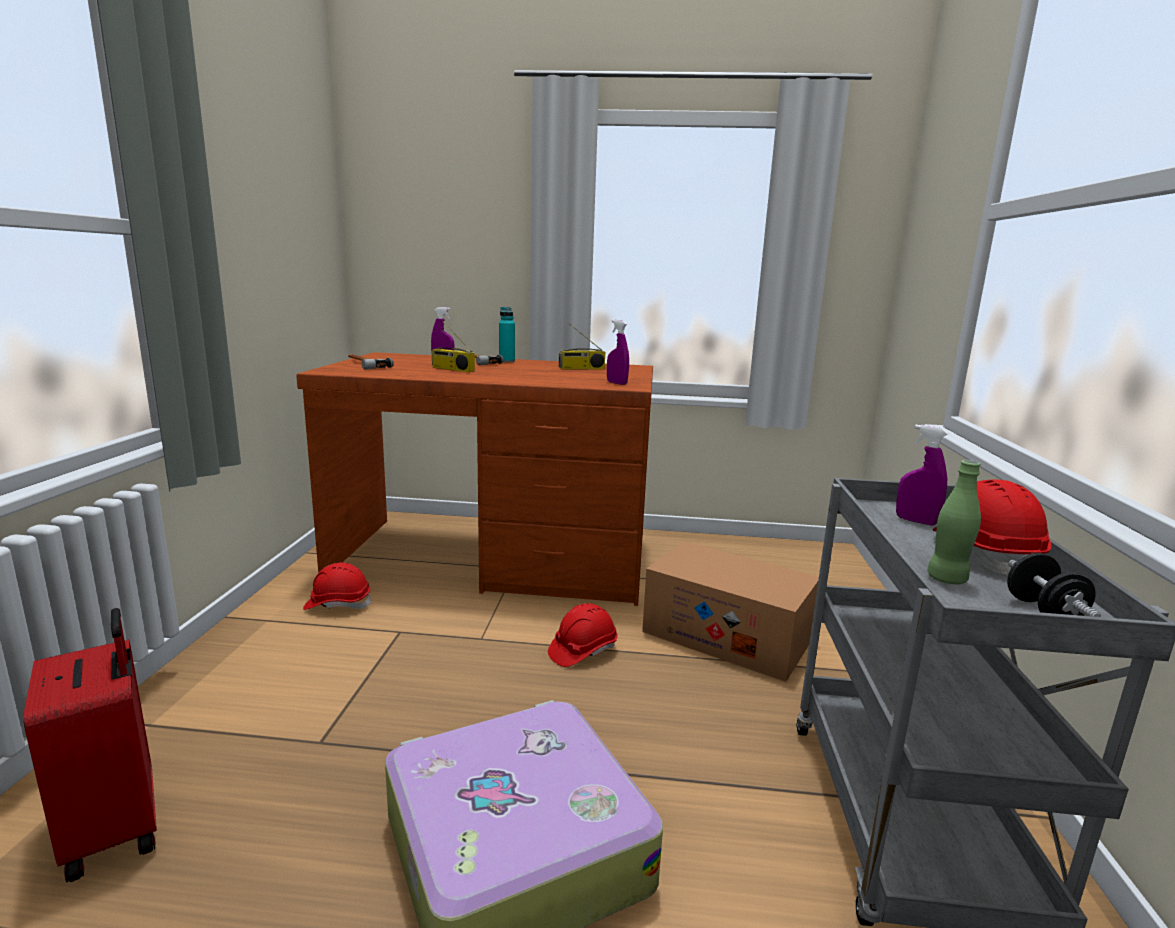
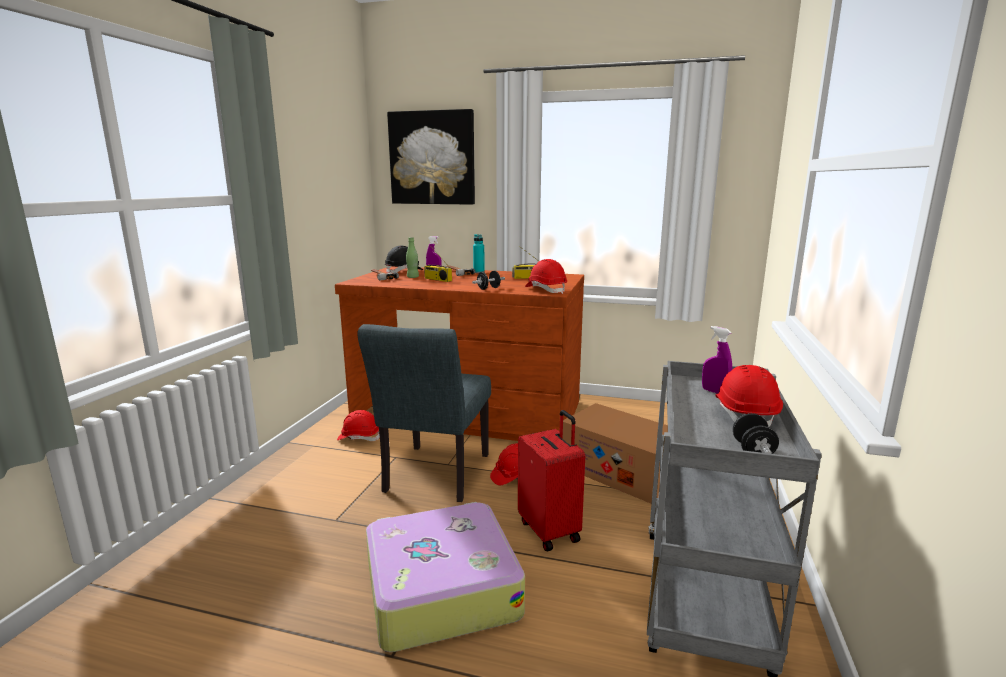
camera: 10 degrees right, 0 degrees up
(117, 829) = (218, 557): red suitcase -> red suitcase (550, 530)
(397, 359) = (404, 271): none -> black hard hat
(435, 198) = (432, 158): none -> picture
(464, 660) = (433, 477): none -> grey chair
(534, 381) = (488, 288): none -> black dumbbell
(616, 383) = (546, 290): purple spray bottle -> red hard hat
(946, 579) = (703, 429): green bottle -> green bottle (412, 277)

